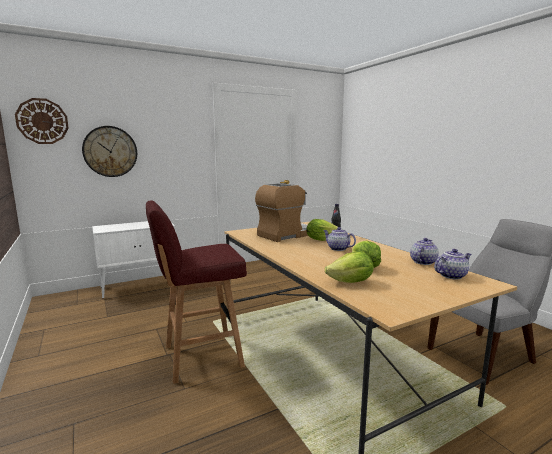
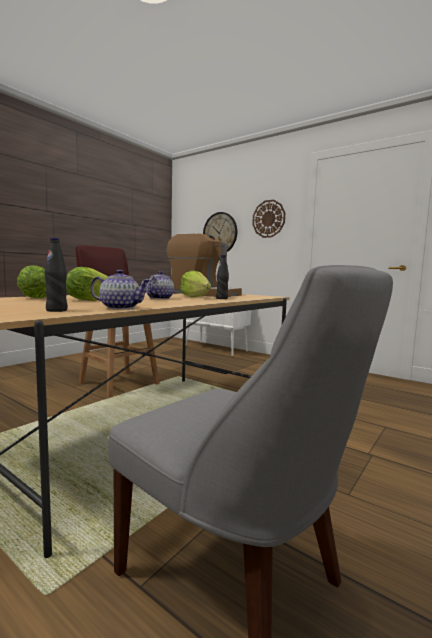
camera: 65 degrees right, 5 degrees down
(42, 121) = (187, 213): wall clock -> wall clock (268, 219)
(451, 275) = (56, 310): teapot -> black bottle

